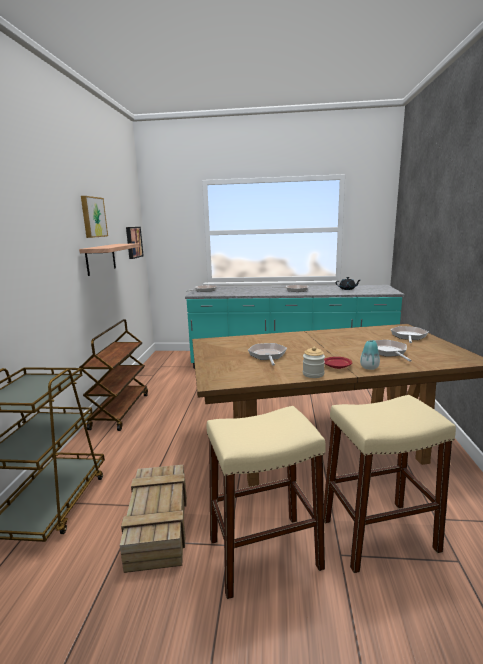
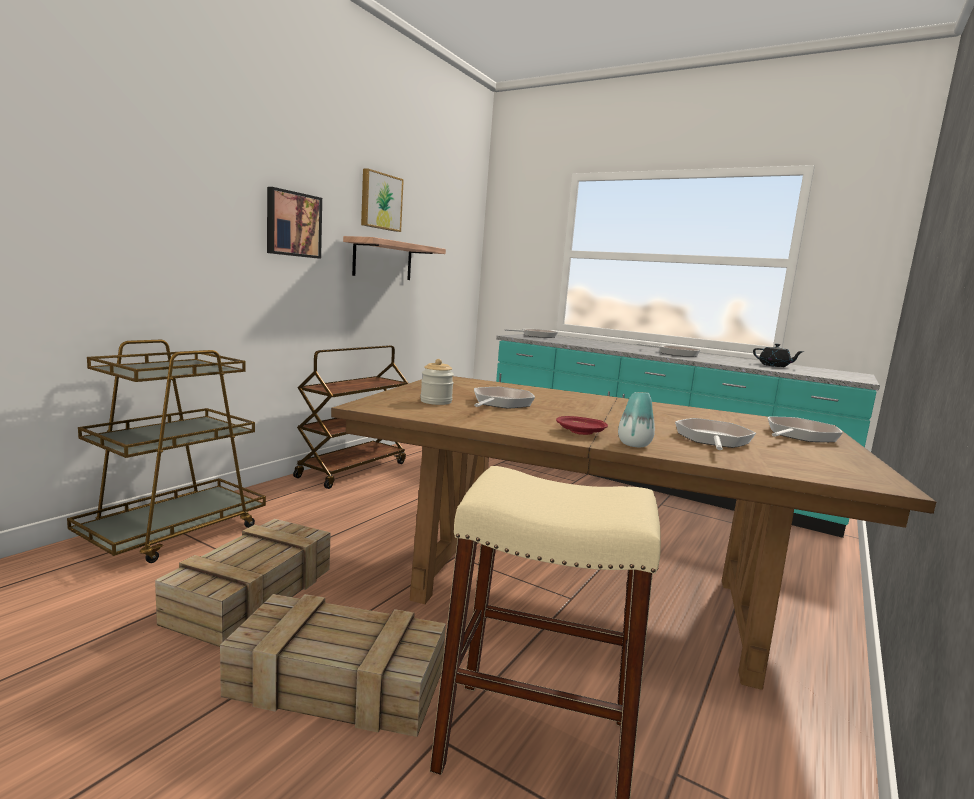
camera: 25 degrees right, 5 degrees down
(133, 242) = (456, 255): picture -> picture (292, 224)
(264, 553) = (334, 683): beige stool -> crate
(313, 374) = (523, 429): jar -> jar (436, 401)

